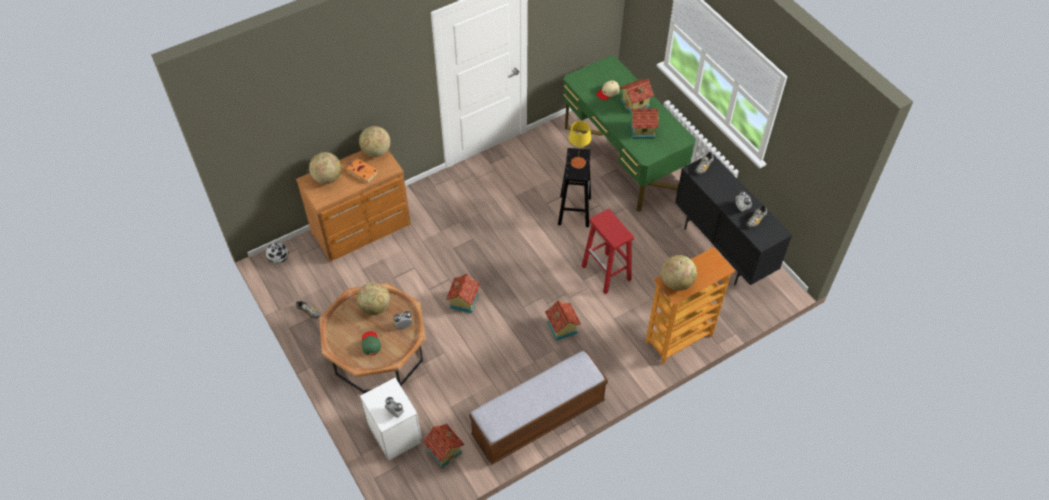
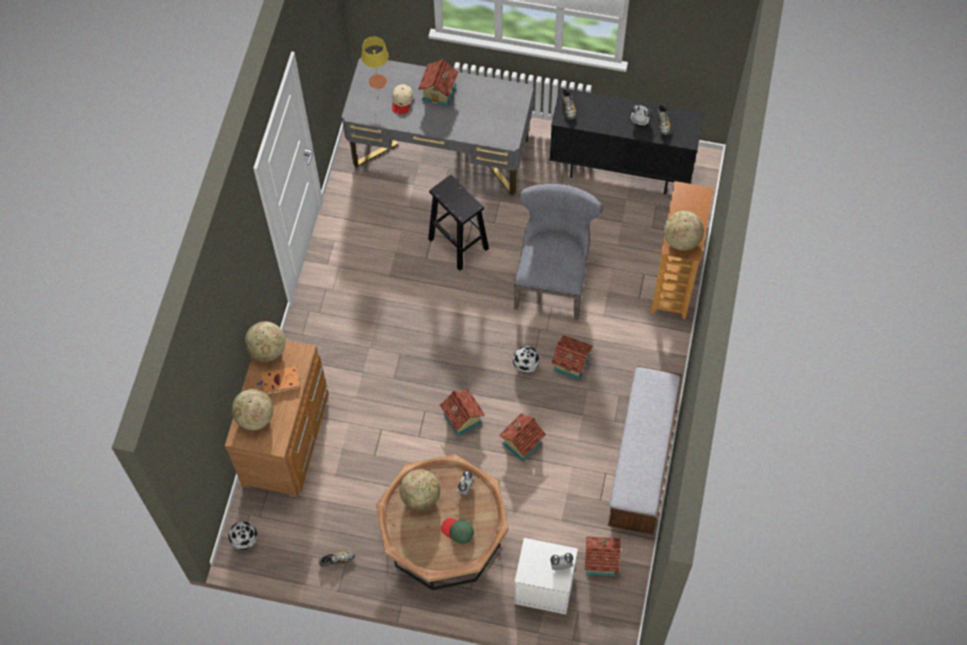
camera: 45 degrees left, 10 degrees up
(534, 305) = (526, 365): none -> football
(578, 162) = (455, 197): yellow table lamp -> yellow table lamp (377, 81)
(607, 273) = (552, 279): red stool -> grey chair
(622, 157) = (440, 152): green desk -> grey desk
(642, 129) = (474, 114): toy house -> toy house (521, 442)

